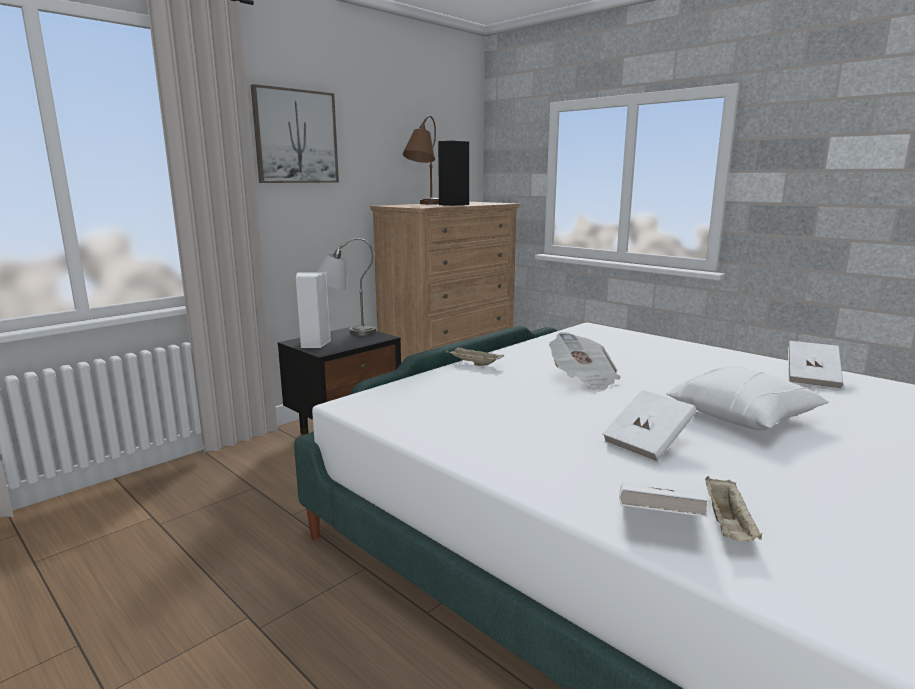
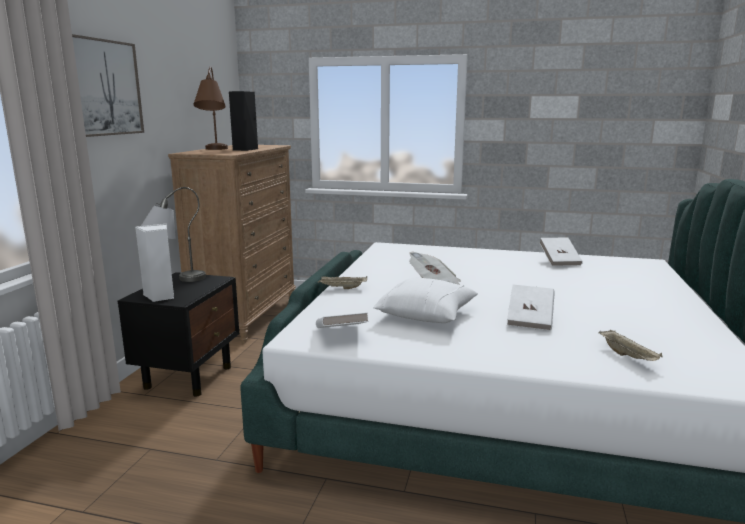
camera: 30 degrees left, 0 degrees up
(657, 521) = (595, 364): white book -> white book (341, 335)
(743, 417) = (556, 292): white pillow -> white pillow (427, 315)

